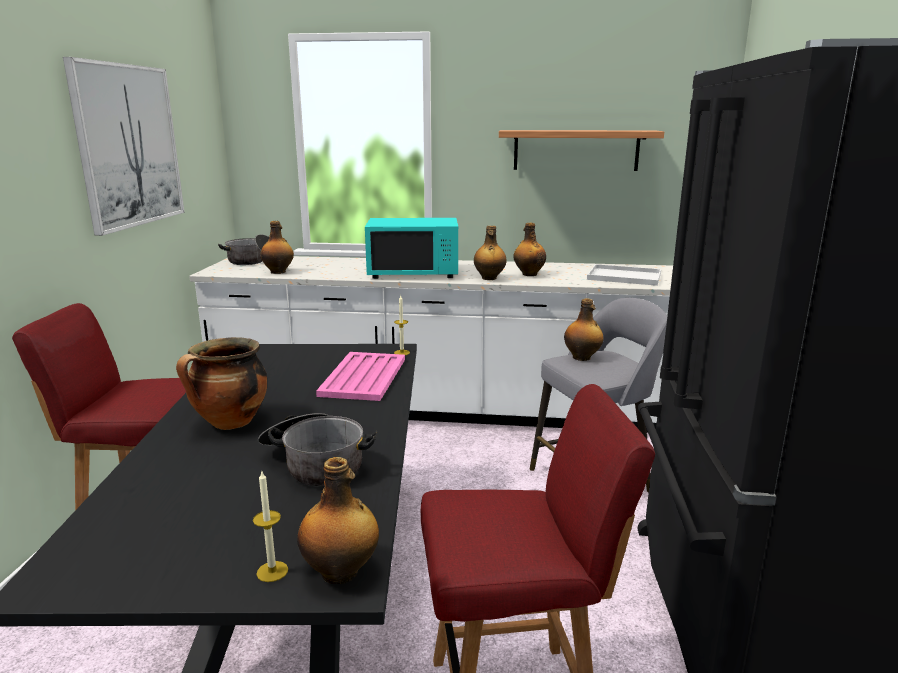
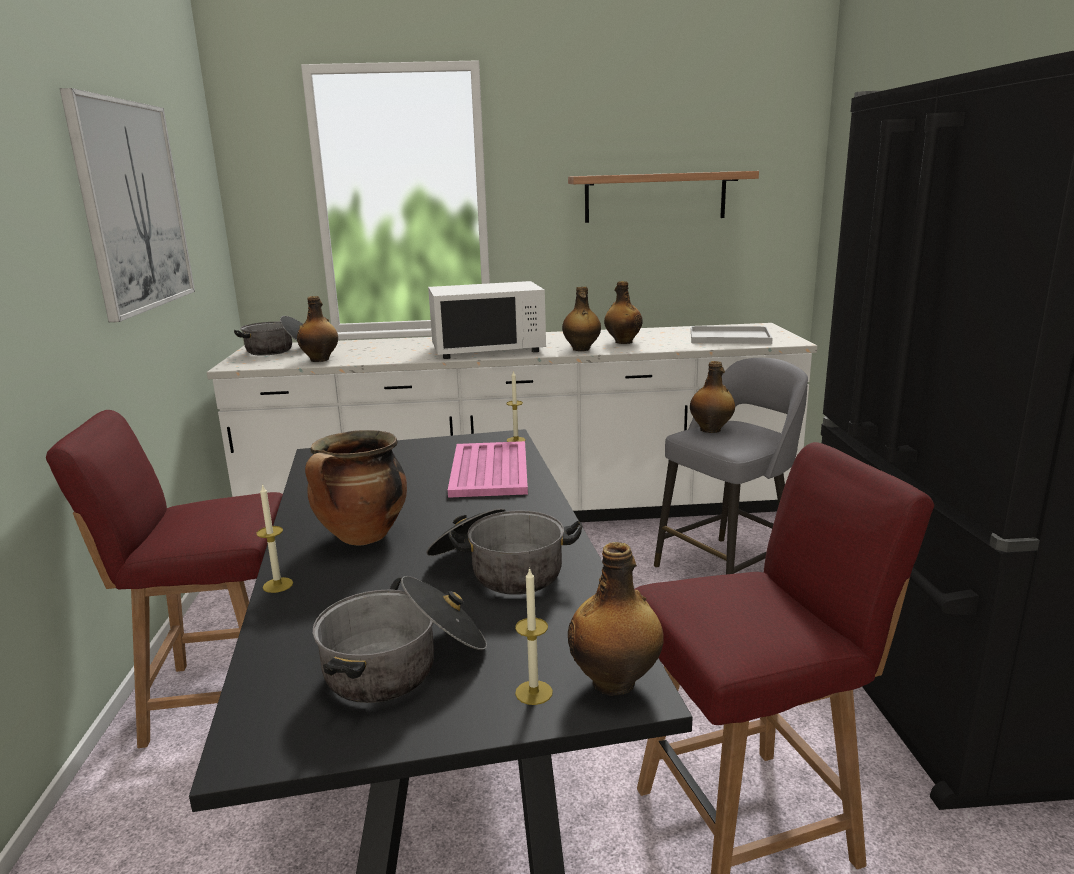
camera: 10 degrees left, 0 degrees up
(144, 455) = (278, 585): none -> candle
(193, 532) = (405, 664): none -> cooking pot
(413, 273) = (488, 349): turquoise microwave -> white microwave

